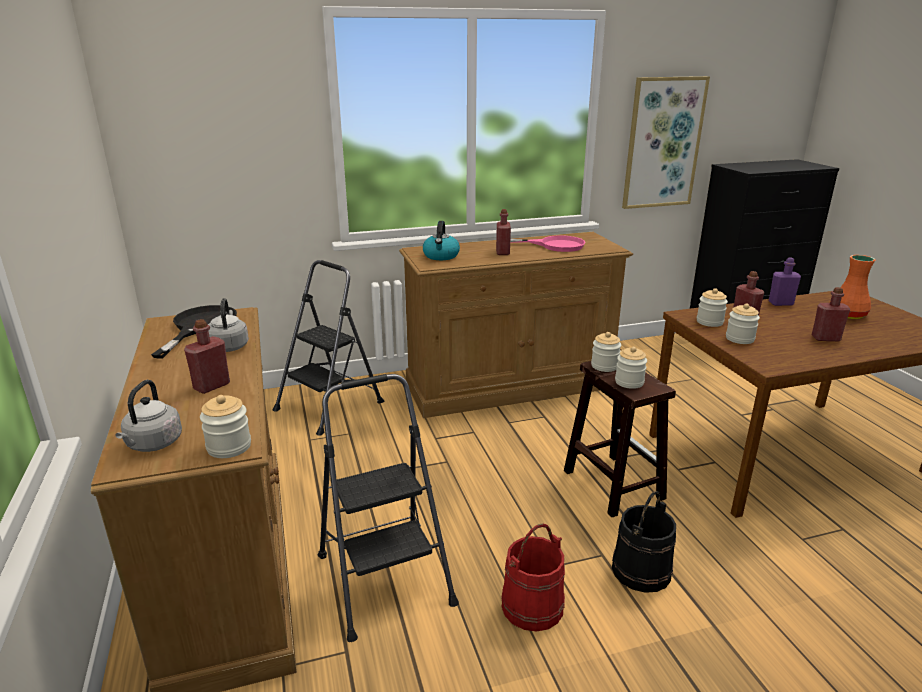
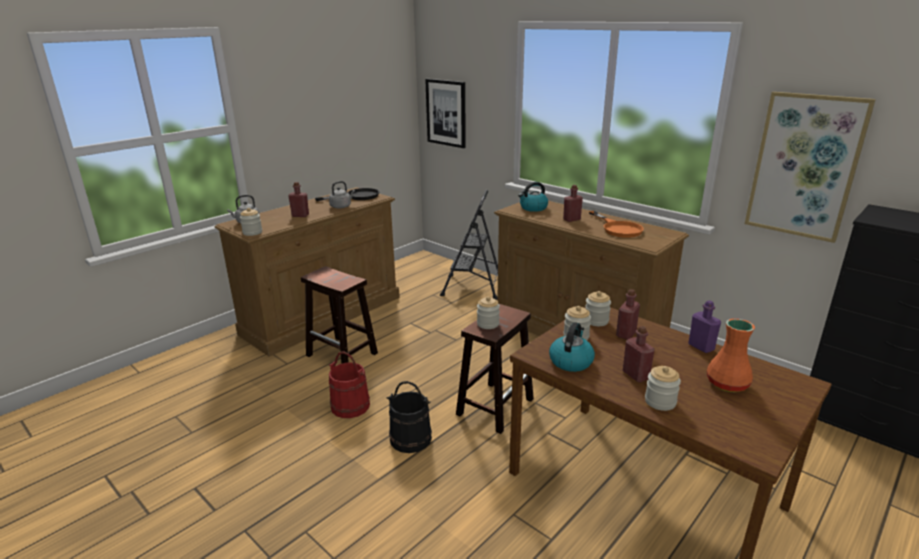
camera: 60 degrees right, 0 degrees up
(187, 162) = (446, 113): none -> picture
(384, 574) = (343, 354): black step ladder -> brown stool
(553, 245) = (618, 228): pink frying pan -> orange frying pan
(604, 366) = (502, 311): jar -> jar (660, 401)
(791, 354) = (571, 361): none -> kettle

